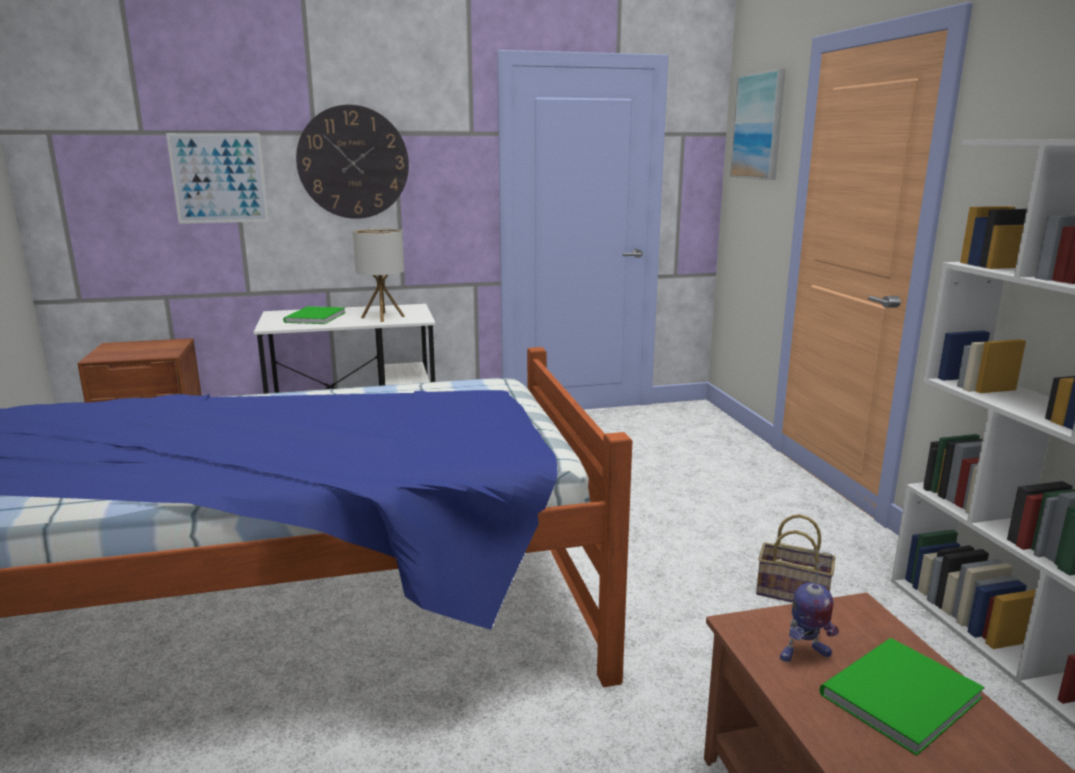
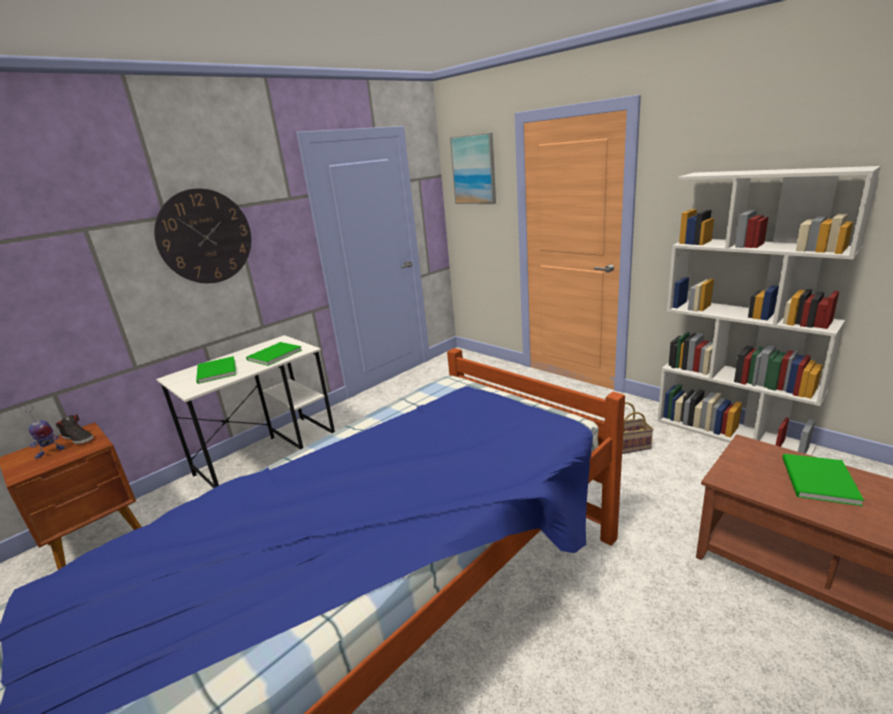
camera: 30 degrees left, 5 degrees up
(165, 346) = (78, 438): none -> black shoe
(219, 178) = (85, 273): picture -> none
(382, 317) = (273, 355): table lamp -> green book
(803, 654) = (763, 479): toy robot -> toy robot (50, 452)

